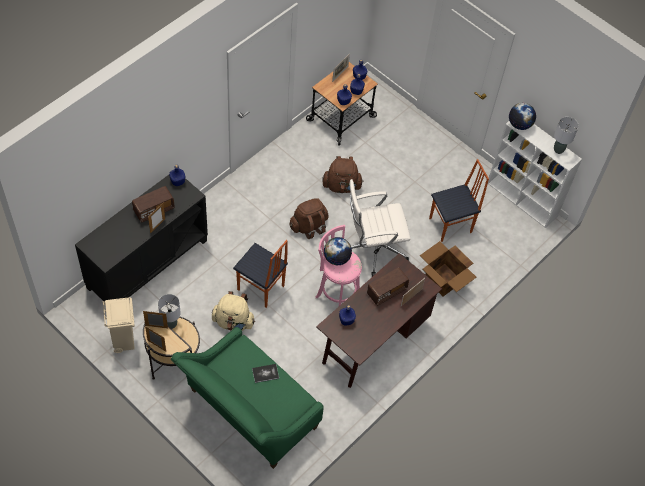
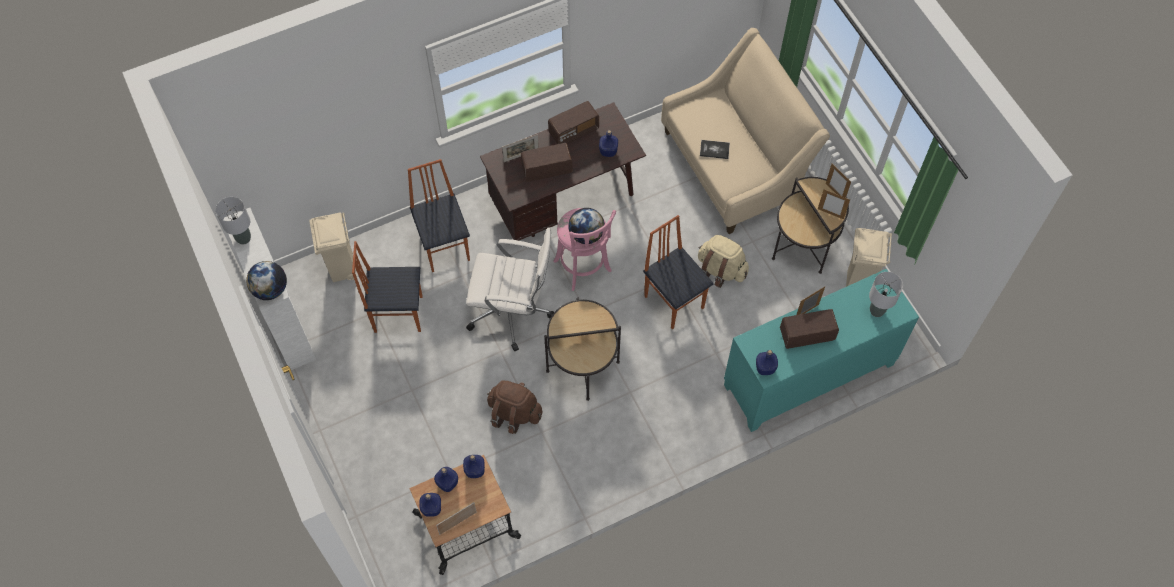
camera: 155 degrees left, 5 degrees up
(147, 263) = (809, 376): black cabinet -> turquoise cabinet
(171, 324) = (807, 236): grey table lamp -> grey table lamp (877, 311)
(248, 413) = (734, 166): green sofa -> beige sofa
(308, 226) = (582, 366): brown backpack -> side table
(380, 329) = (573, 131): none -> radio
(444, 280) = (445, 247): cardboard box -> chair
(505, 243) = (342, 270): none -> beige trash can

